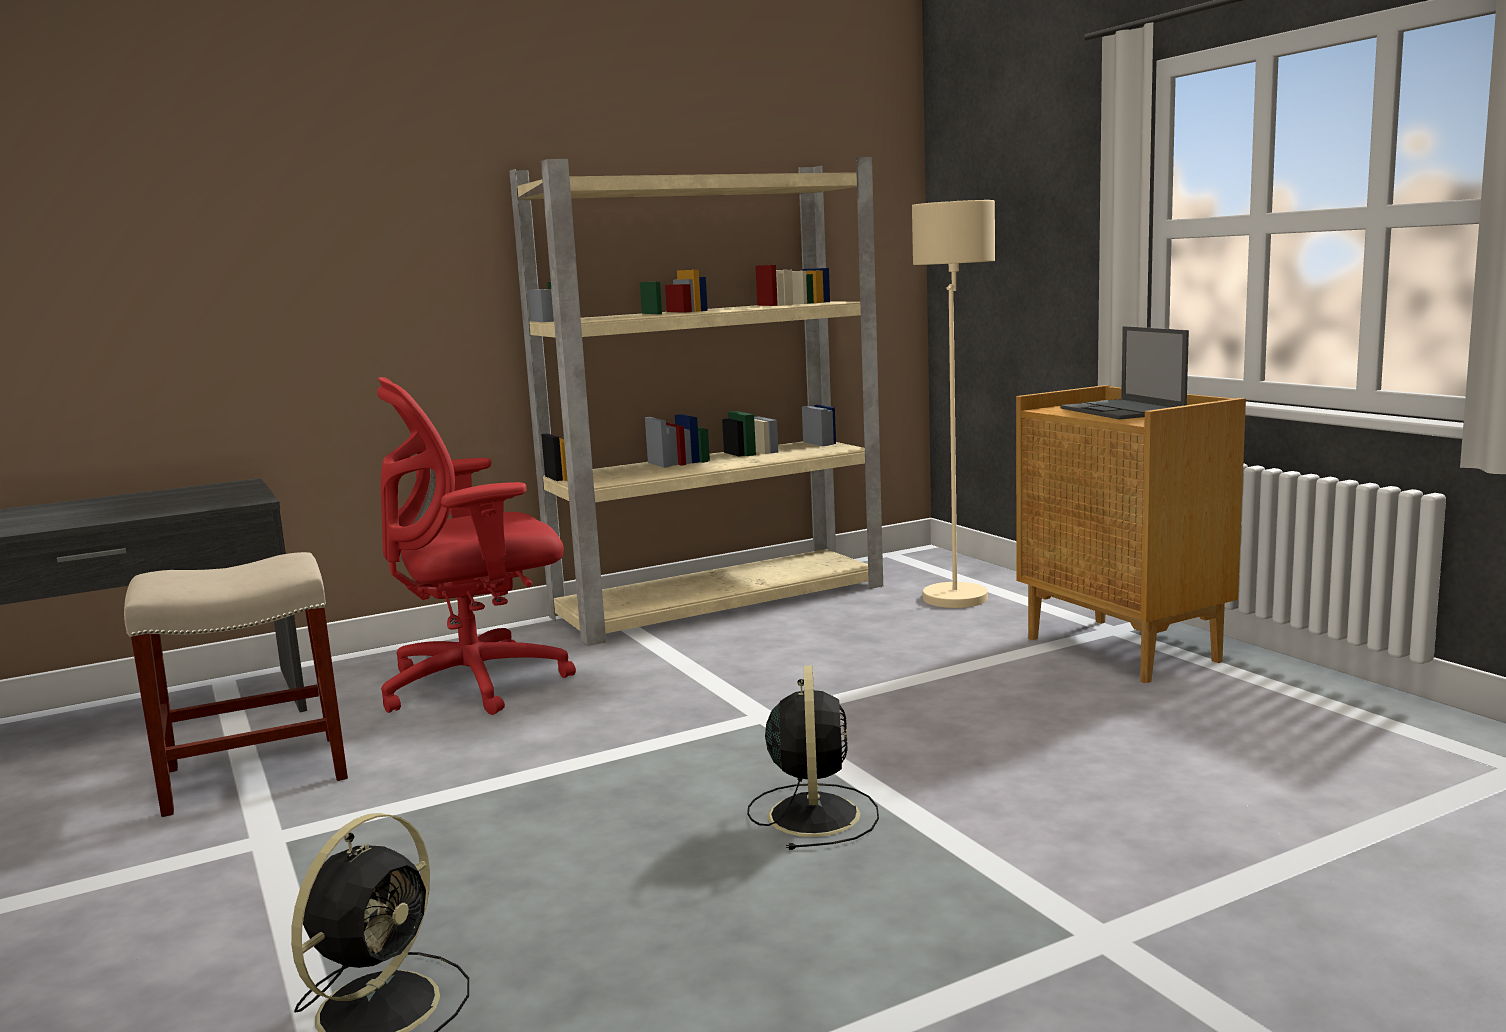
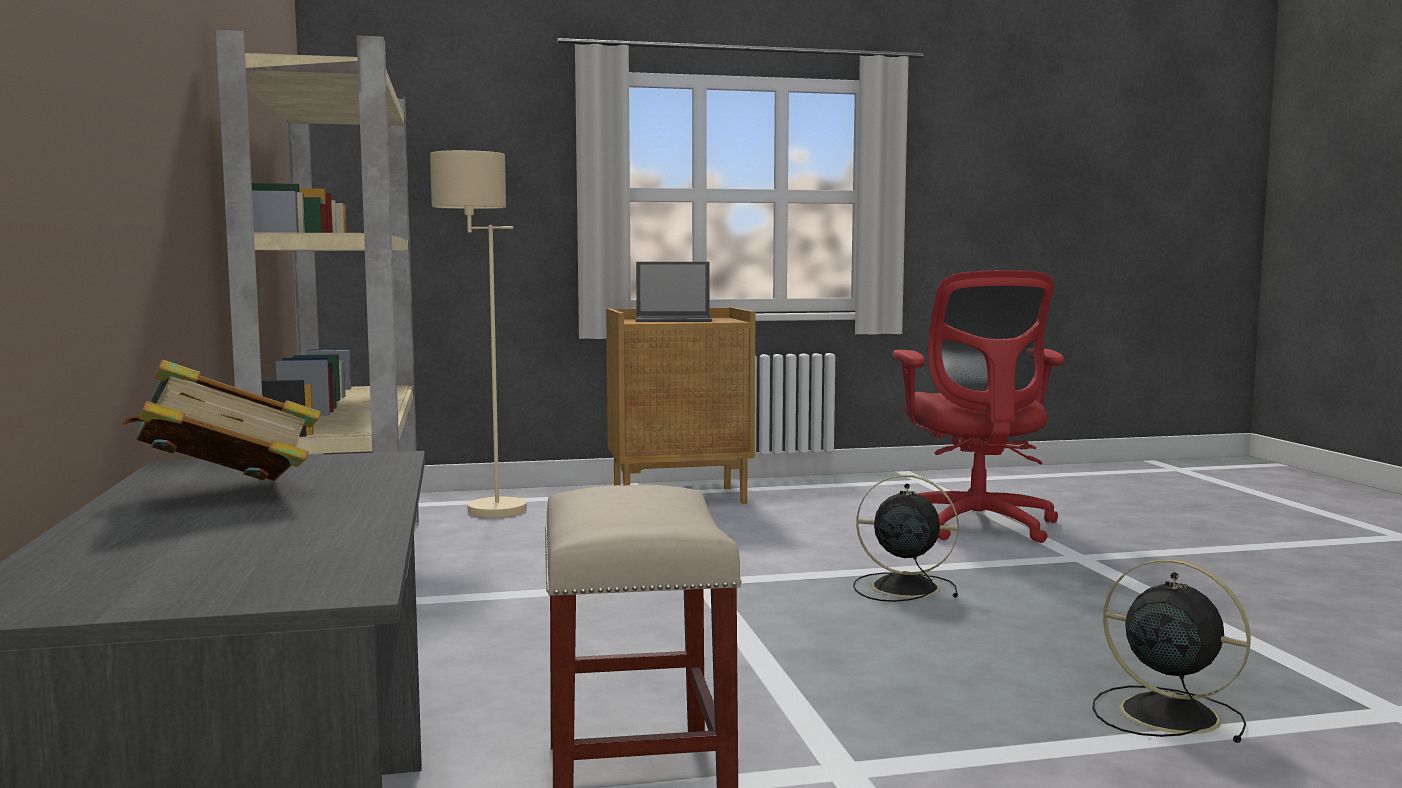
camera: 75 degrees left, 5 degrees down
(144, 501) = (224, 493): none -> book
(486, 680) = (450, 668): red office chair -> red office chair (973, 523)

